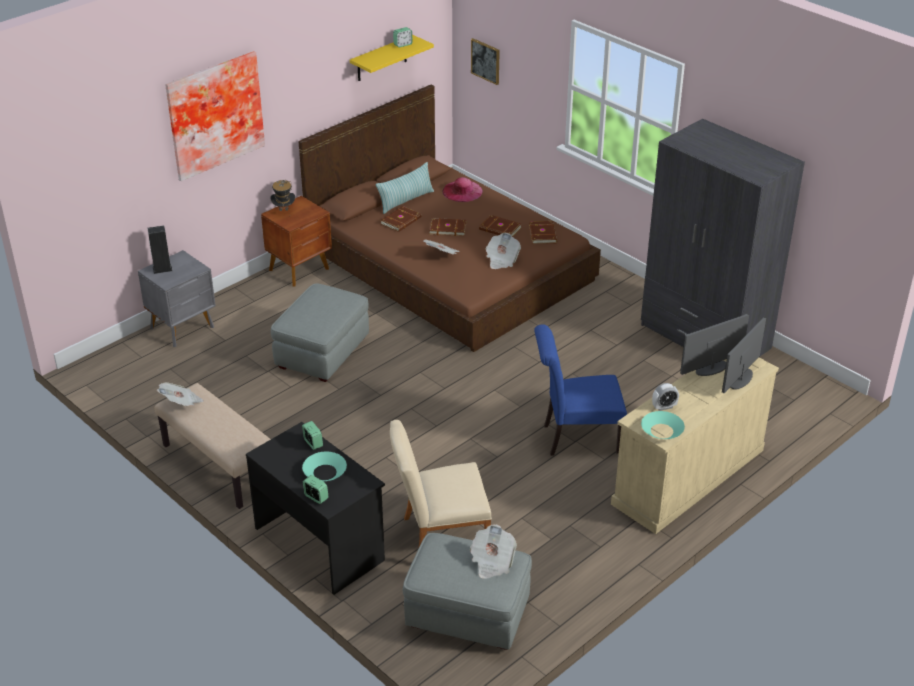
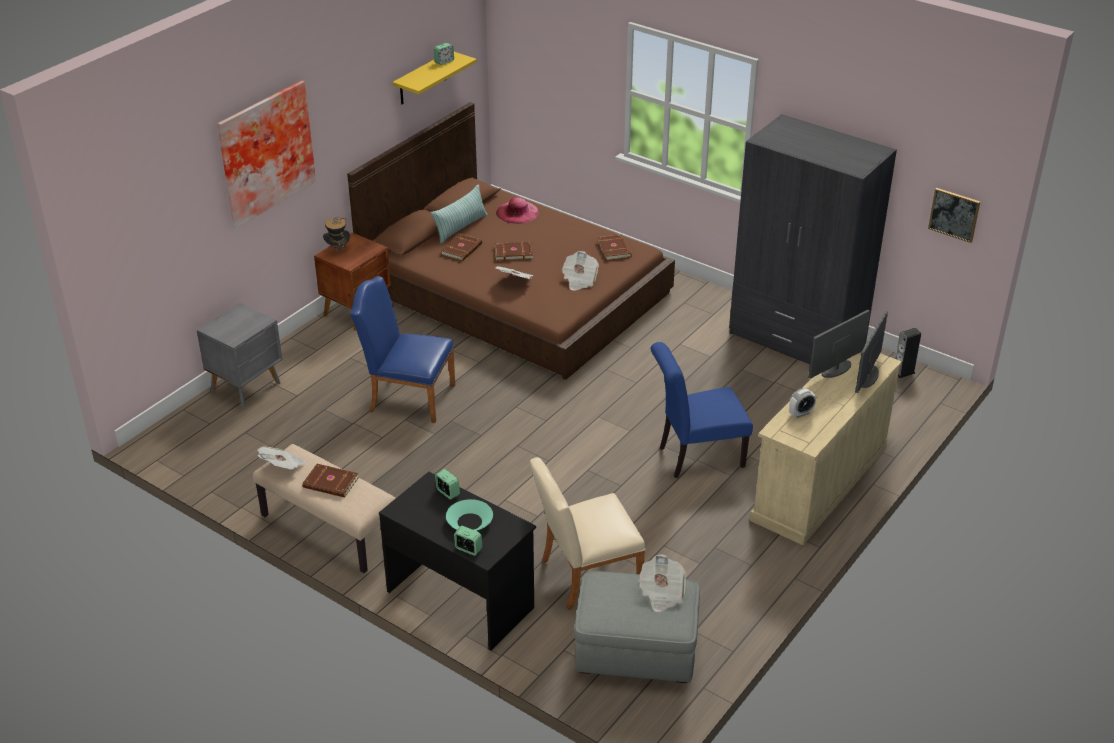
camera: 10 degrees left, 0 degrees up
(162, 269) = (223, 325): speaker -> speaker (903, 372)
(323, 352) = (407, 397): grey ottoman -> blue chair
(485, 61) = (528, 72): picture -> picture (954, 214)
(500, 229) = (568, 248): brown book -> brown book (330, 483)
(662, 431) = (806, 438): turquoise bowl -> none

